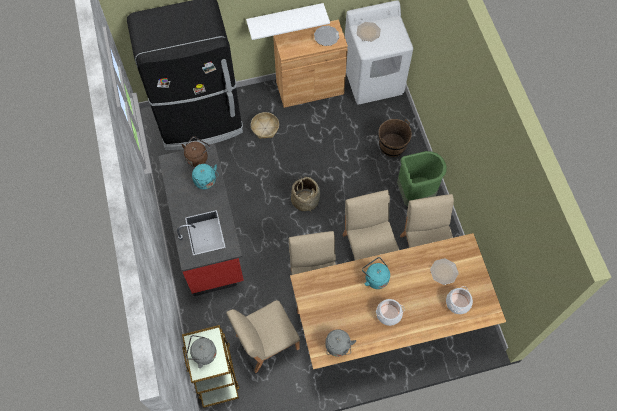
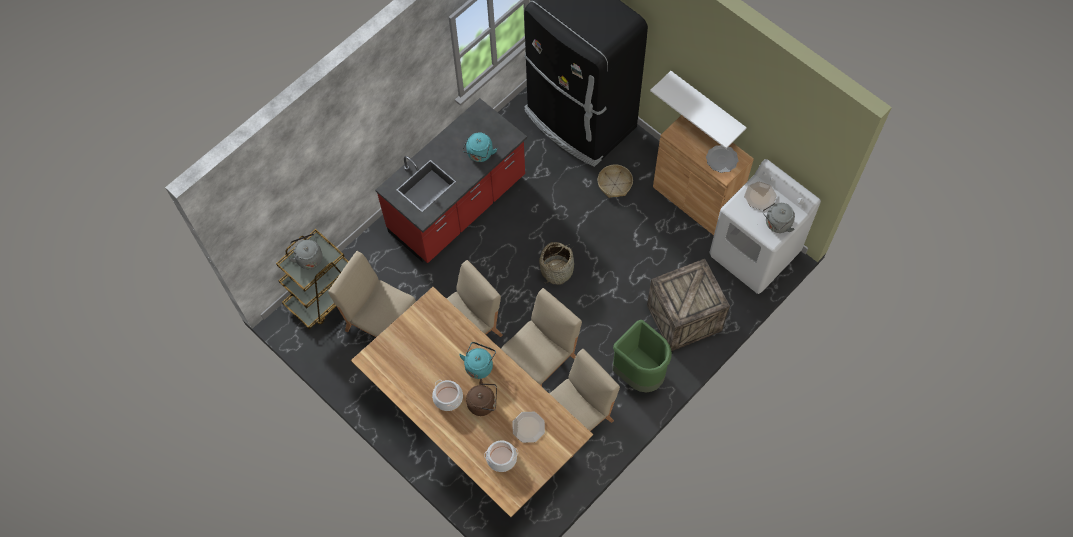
camera: 60 degrees right, 0 degrees up
(197, 157) = (501, 131): brown kettle -> brown kettle (483, 403)
(338, 347) = (385, 370): grey kettle -> grey kettle (777, 224)
(392, 145) = (684, 319): brown bucket -> crate

